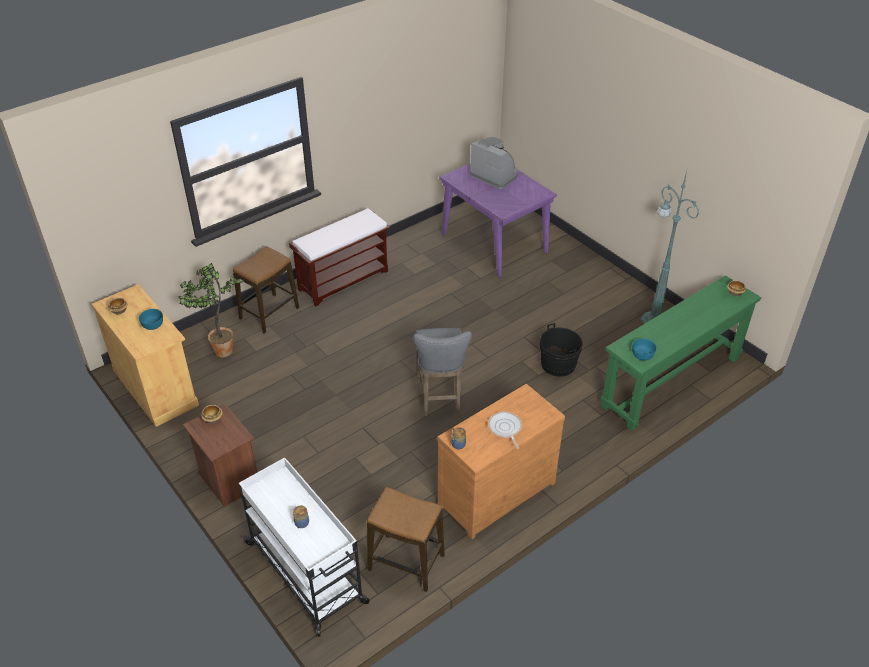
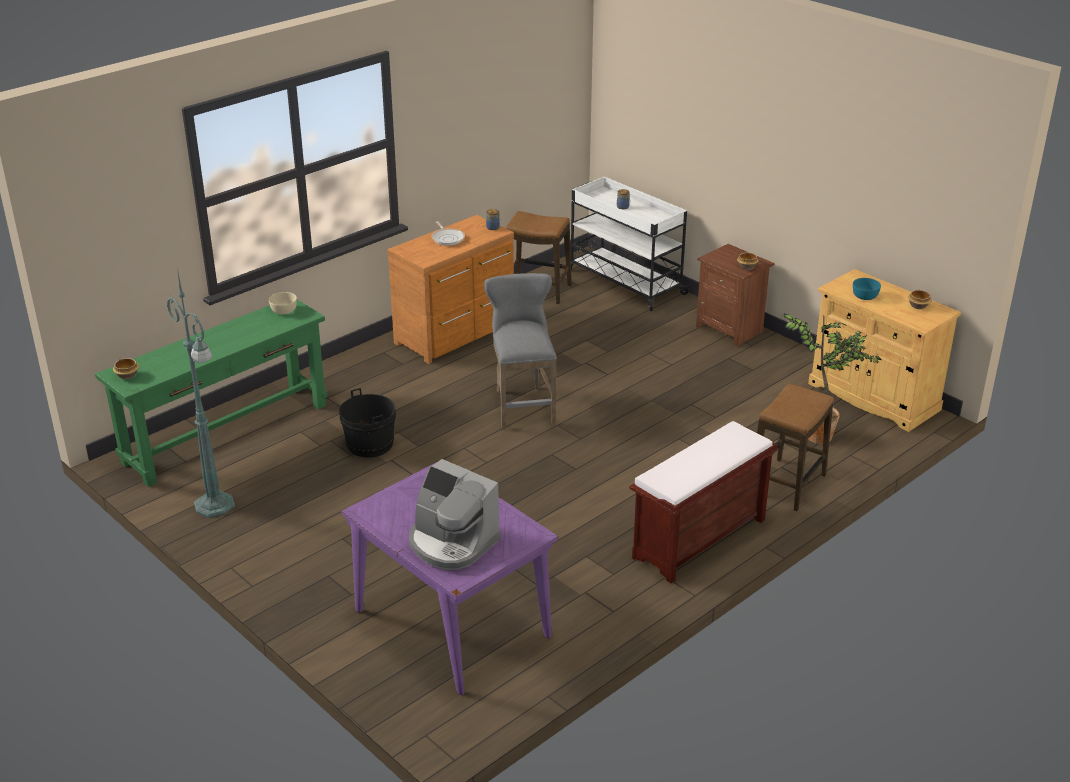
camera: 175 degrees right, 10 degrees down
(642, 355) = (283, 310): turquoise bowl -> beige bowl

